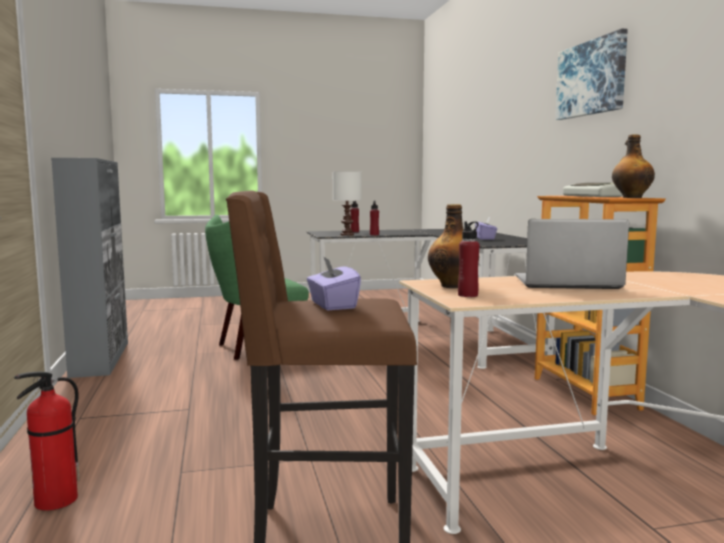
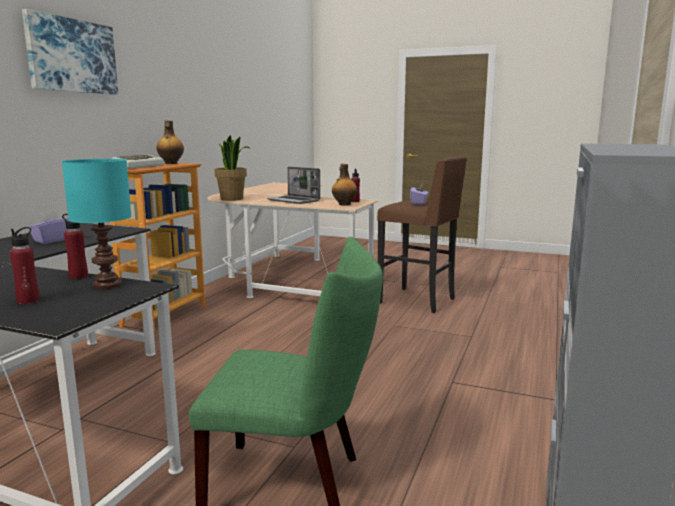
camera: 145 degrees left, 5 degrees up
(55, 501) = (542, 338): fire extinguisher -> none
(346, 235) = (108, 285): white table lamp -> turquoise table lamp
(662, 275) = (232, 199): none -> potted plant

